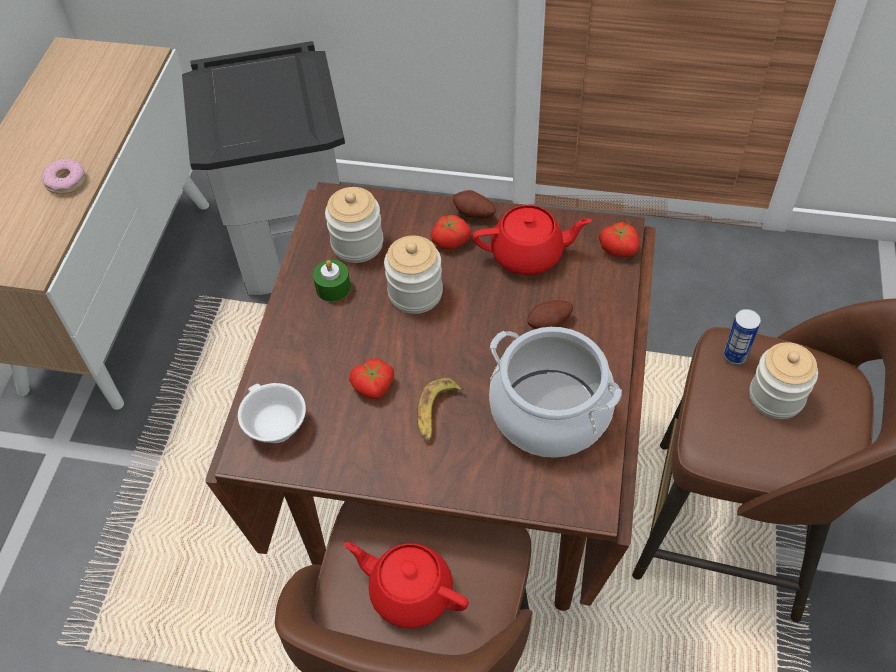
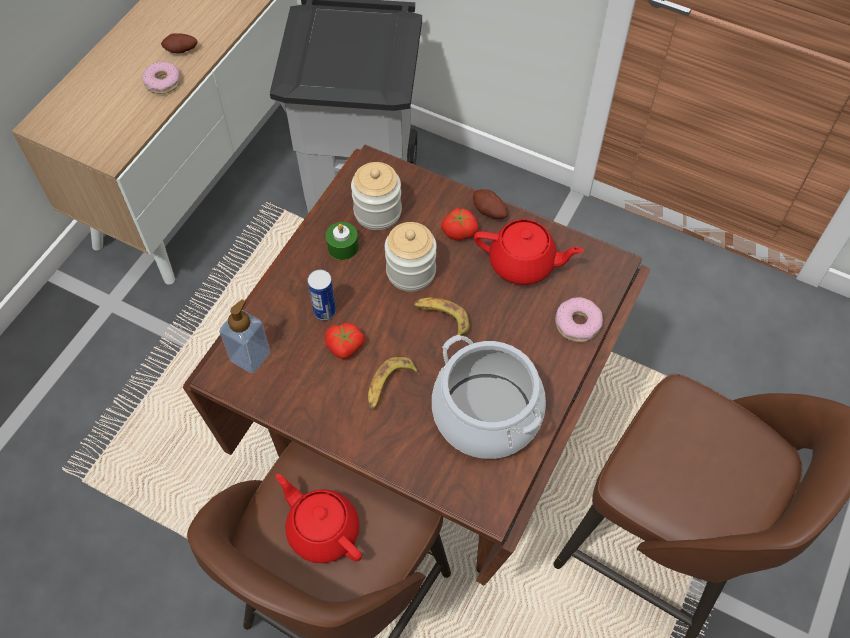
camera: 15 degrees right, 5 degrees up
(273, 426) = (250, 356): white cup -> soap dispenser
(466, 331) = (441, 319): none -> banana
(550, 324) = (517, 334): potato -> potato (181, 51)
(606, 297) = (577, 323): none -> donut
(619, 247) = (606, 279): tomato -> none
(735, 355) = (684, 407): can -> can (324, 311)
(776, 397) = (706, 456): jar -> none

